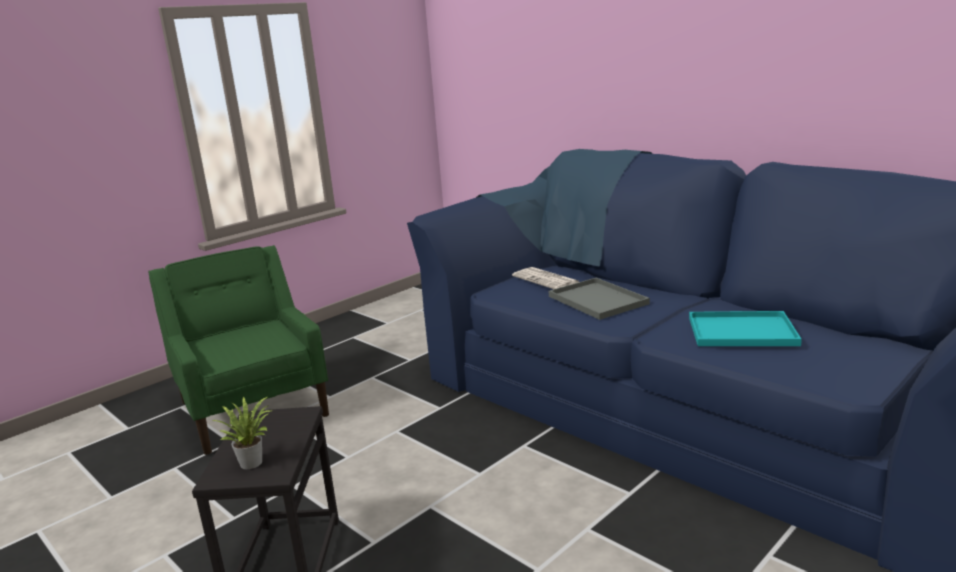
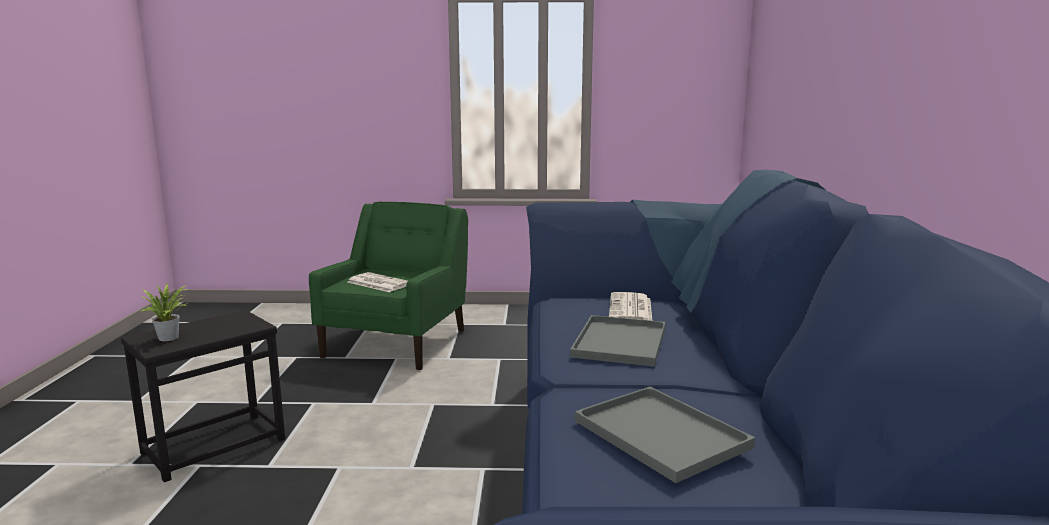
camera: 45 degrees right, 5 degrees down
(246, 348) = (378, 283): none -> newspaper
(739, 331) = (657, 433): turquoise tray -> grey tray

